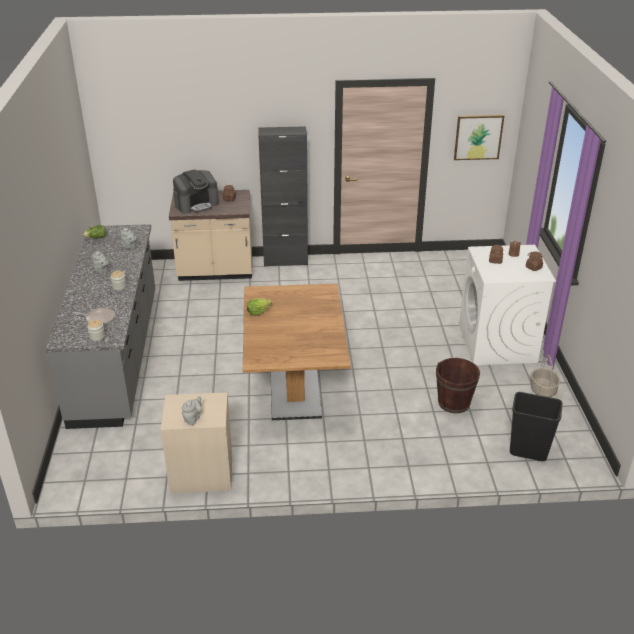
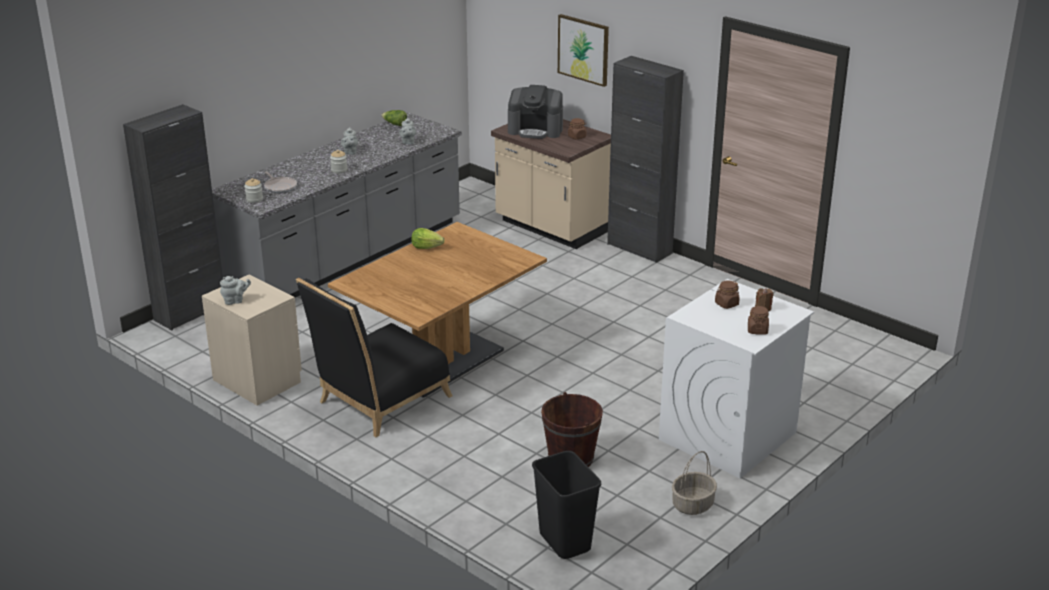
camera: 45 degrees right, 5 degrees down
(66, 457) = (190, 312): none -> black cabinet
(302, 438) = (379, 402): none -> black chair
(478, 137) = (905, 155): picture -> picture (583, 49)

